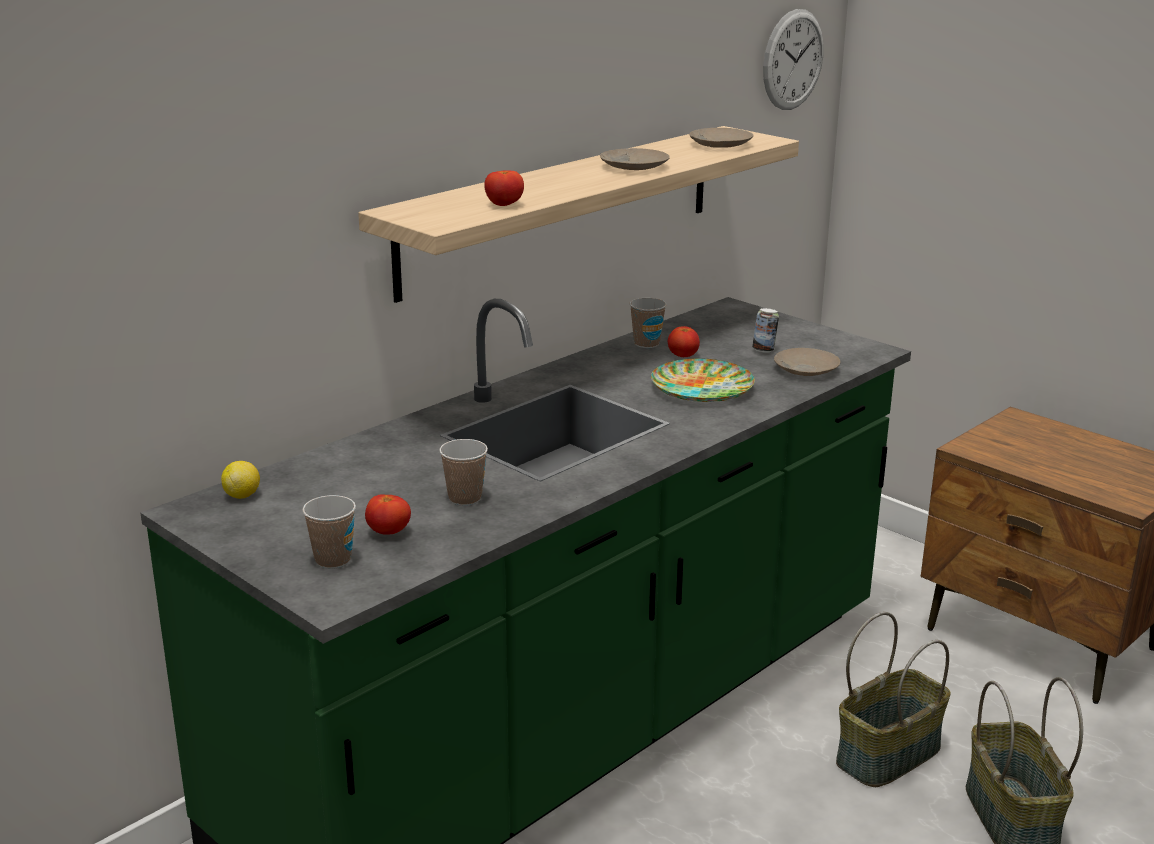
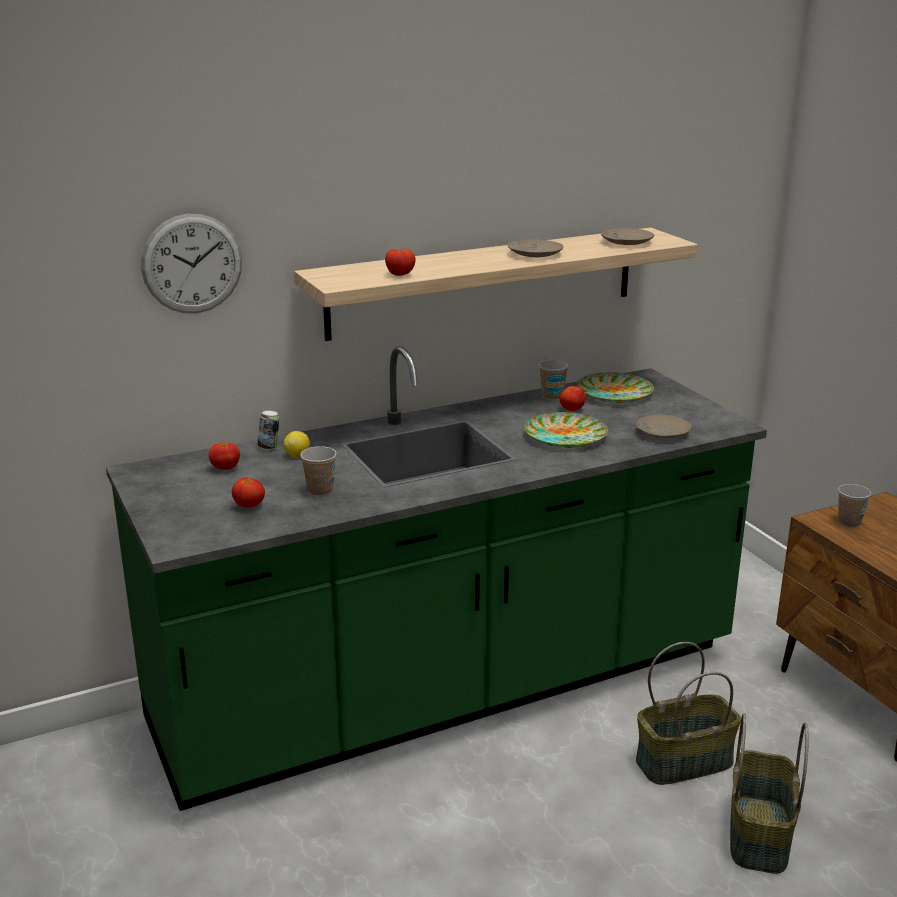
camera: 20 degrees right, 0 degrees up
(242, 495) = (176, 466): lemon -> lemon (297, 456)
(313, 489) = (225, 468): none -> tomato
(333, 560) = (197, 518): cup -> cup (849, 523)
(714, 331) = (615, 393): none -> plate
(764, 350) = (641, 414): can -> can (269, 447)
(793, 60) = (728, 176): wall clock -> wall clock (192, 264)

